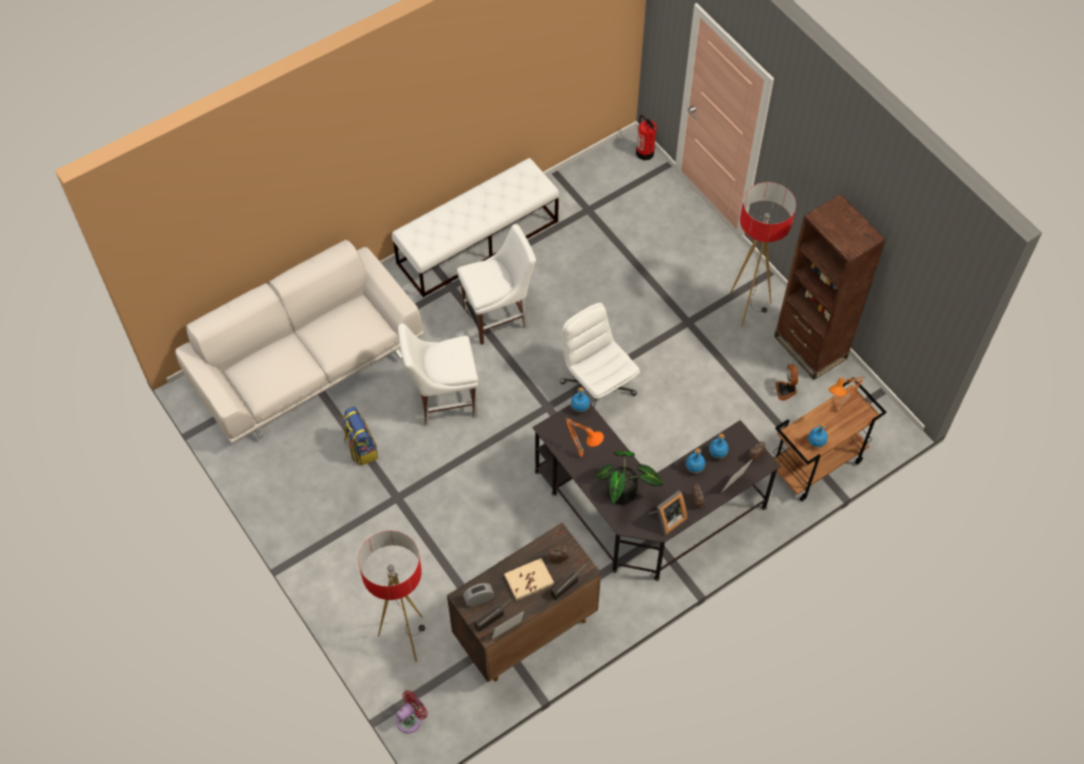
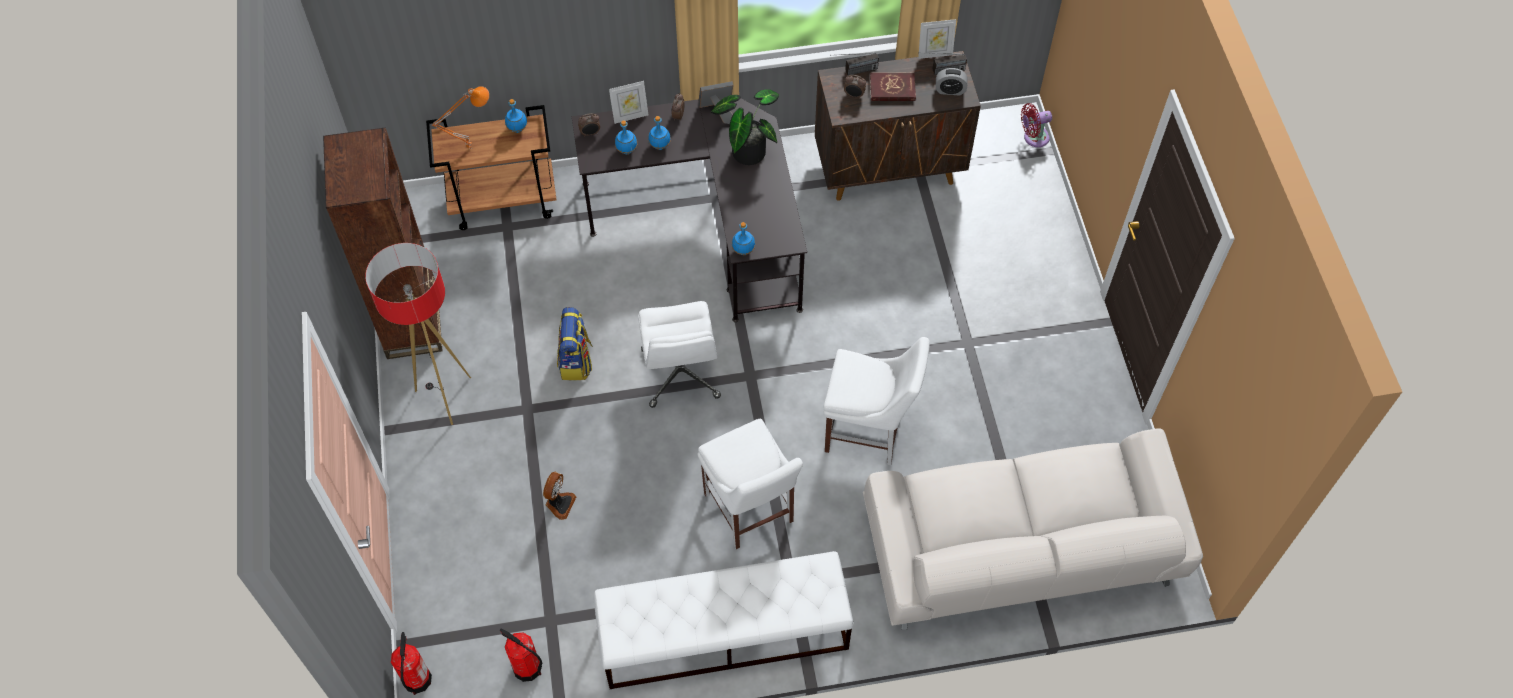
camera: 155 degrees left, 0 degrees up
(361, 448) = (988, 414): backpack -> backpack (576, 361)
(405, 638) = (1012, 205): floor lamp -> none
(499, 317) = (750, 511): white chair -> white chair turned 120 degrees counterclockwise
(528, 580) = (892, 89): beige book -> red book
(582, 456) = (769, 201): orange table lamp -> none
(585, 181) = (527, 668): none -> fire extinguisher
(786, 390) = (475, 286): fan -> fan (559, 503)

